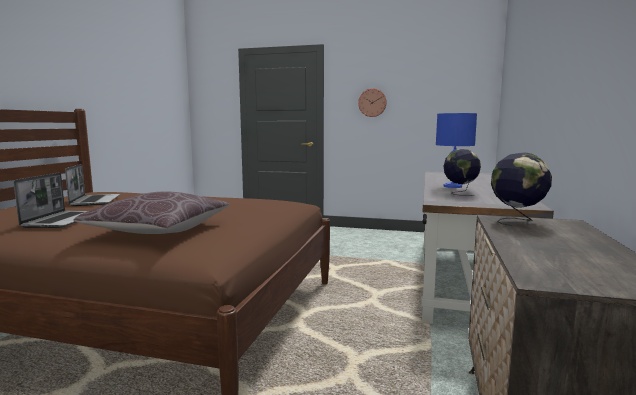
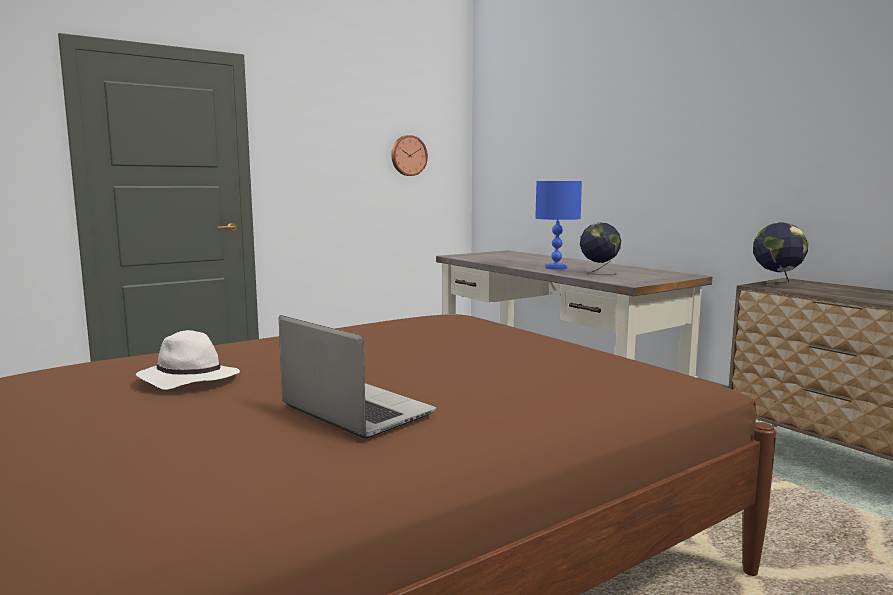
camera: 50 degrees left, 0 degrees up
(95, 201) = (188, 380): laptop -> white hat
(159, 230) = (544, 374): brown pillow -> none
(372, 102) = (327, 158): wall clock -> wall clock (408, 155)

